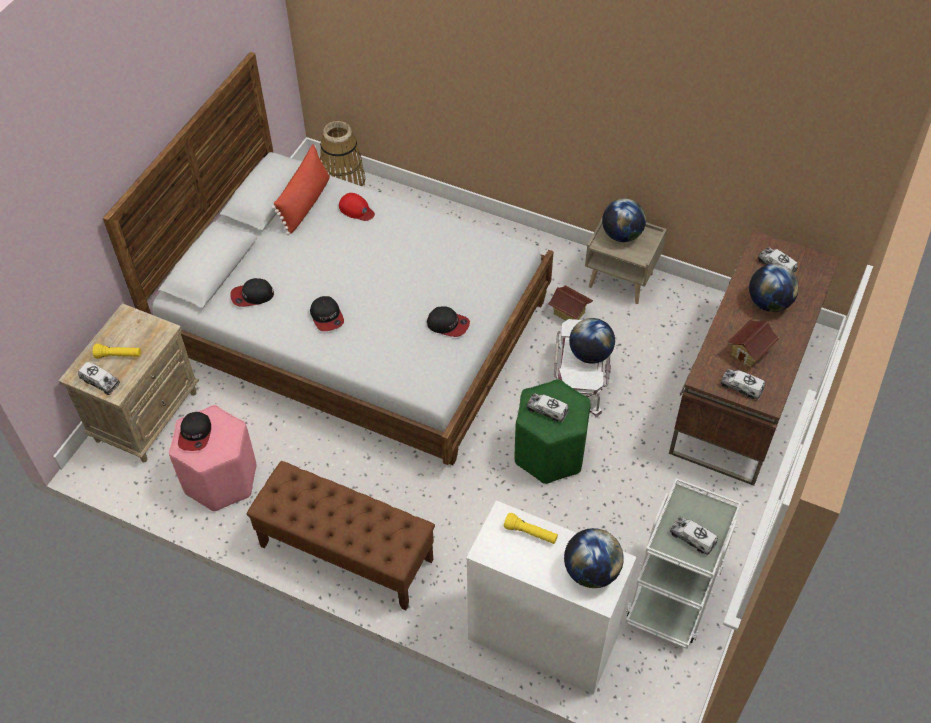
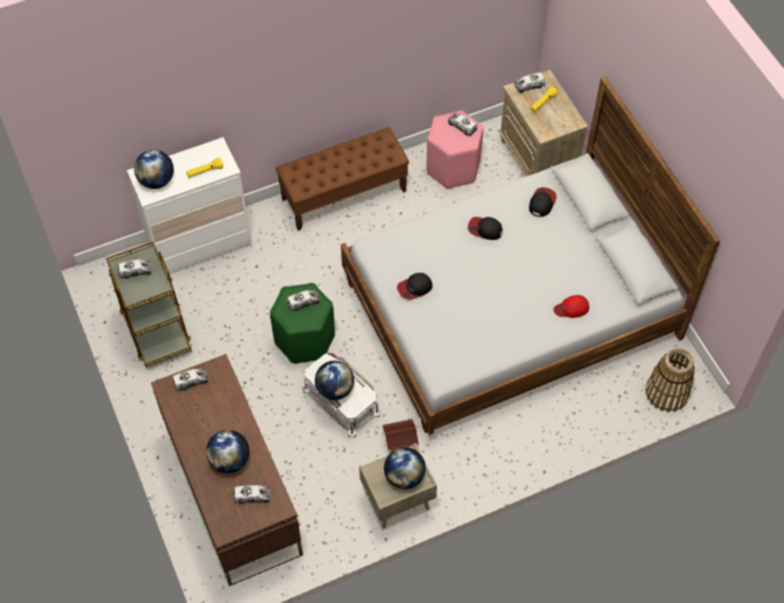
camera: 130 degrees right, 5 degrees up
(195, 434) = (462, 127): cap -> toy truck
(305, 203) = (606, 283): red pillow -> none
(674, 592) = (155, 328): white cart -> brown cart
(749, 353) = (208, 410): toy house -> none

